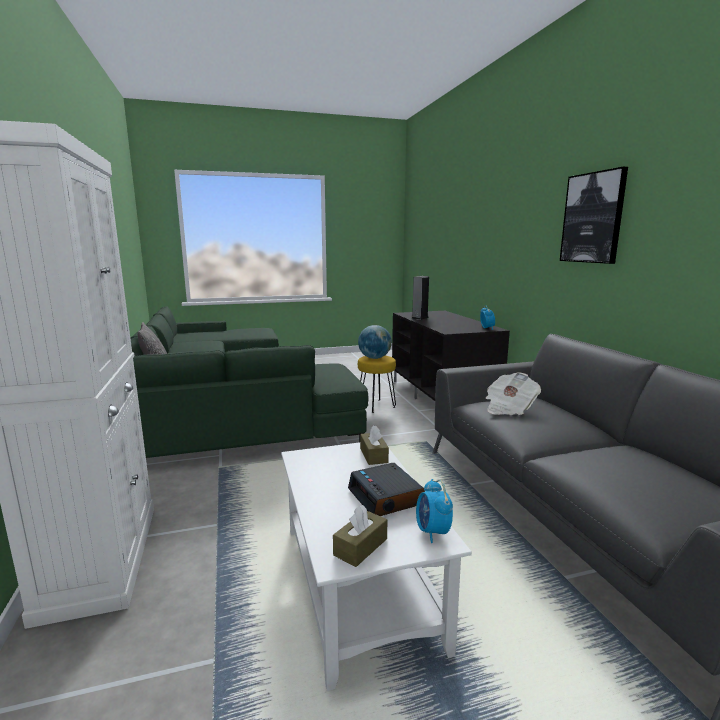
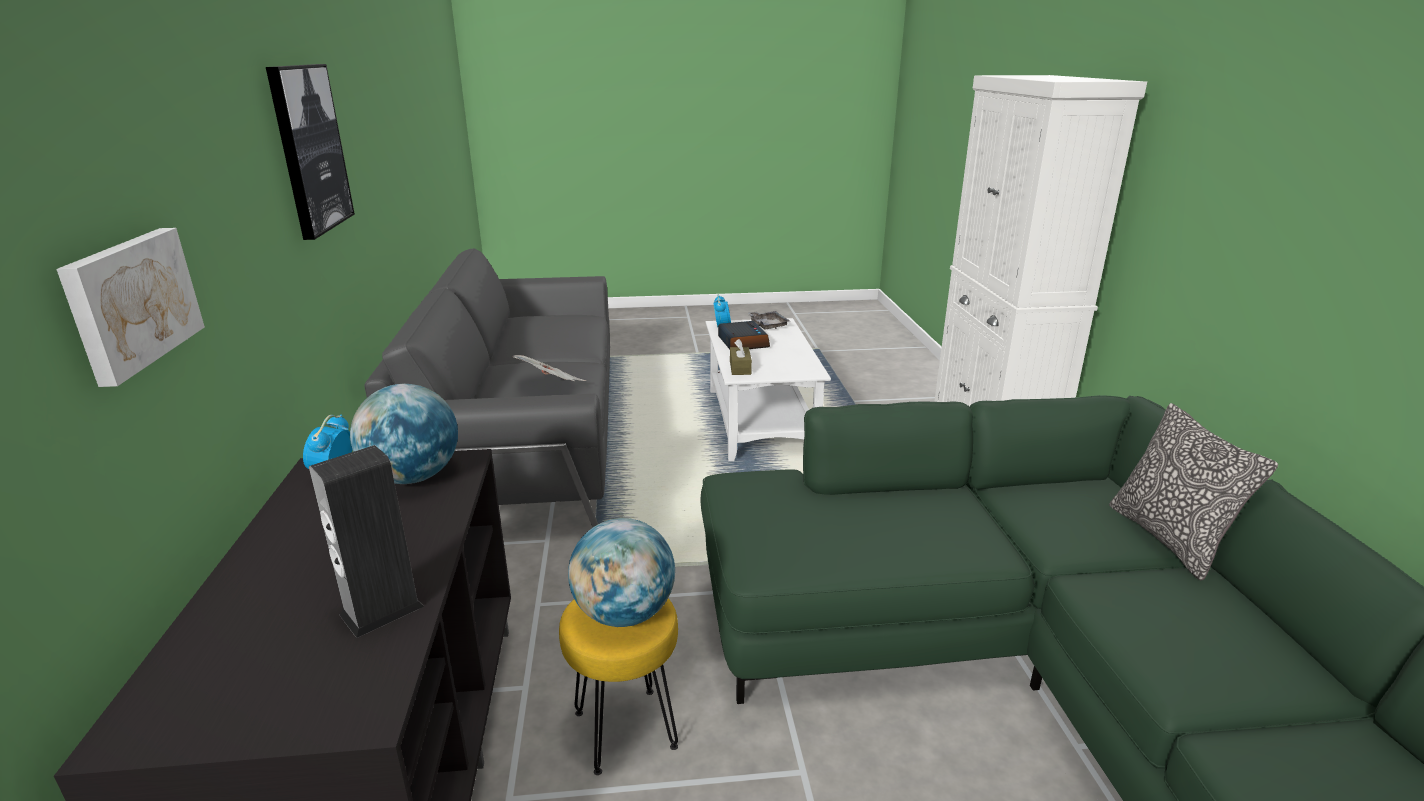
camera: 170 degrees left, 10 degrees up
(360, 547) = (767, 325): brown tissue box -> grey tray
(458, 329) = (413, 477): none -> globe
(488, 246) = (131, 302): none -> picture

